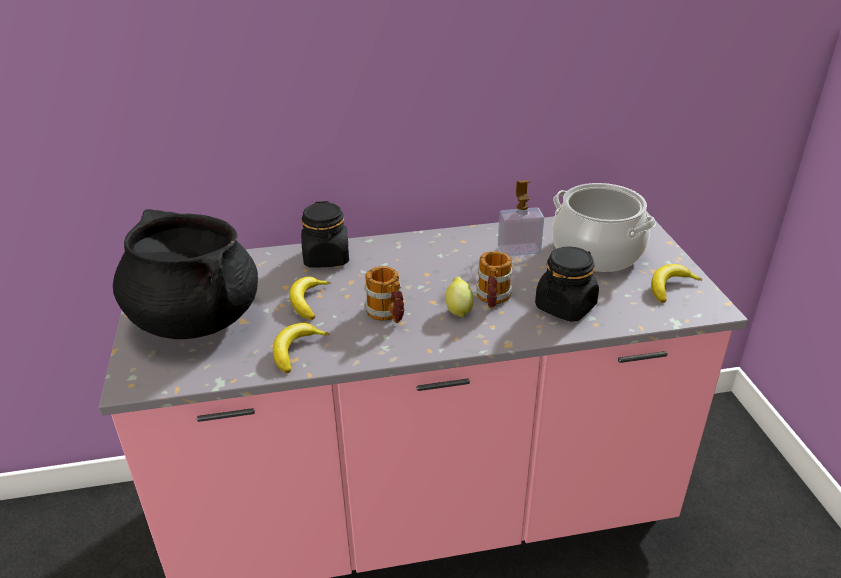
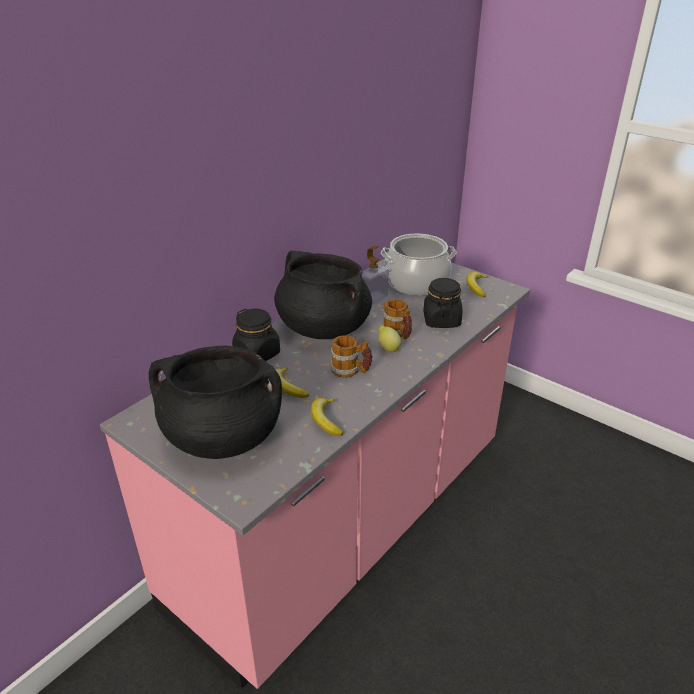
camera: 40 degrees left, 0 degrees up
(423, 258) = (323, 327): none -> black cooking pot

